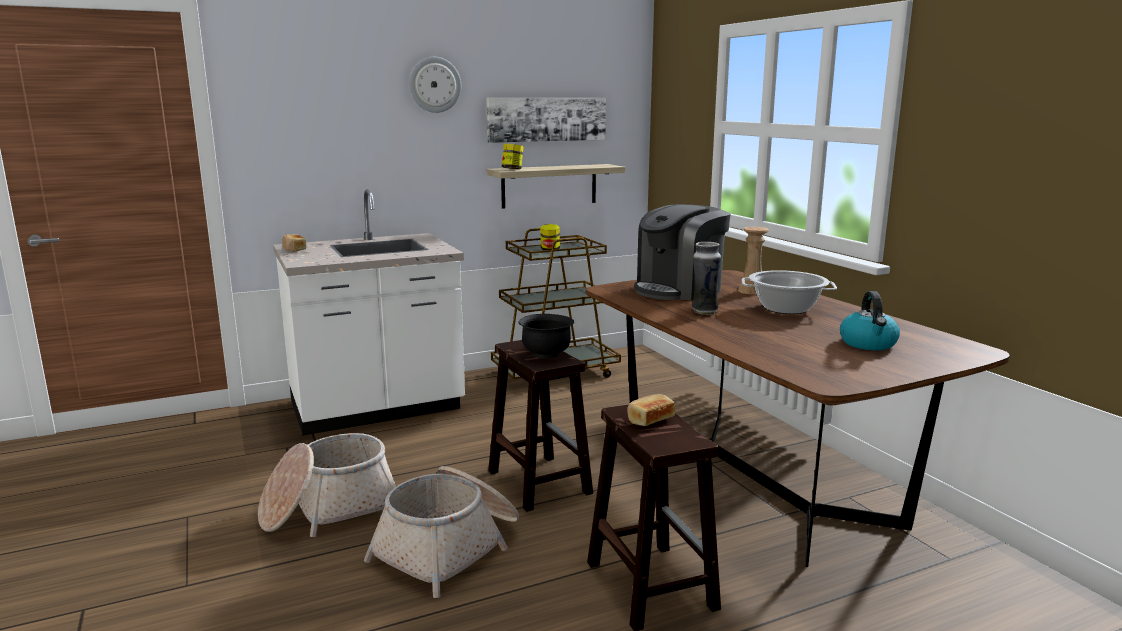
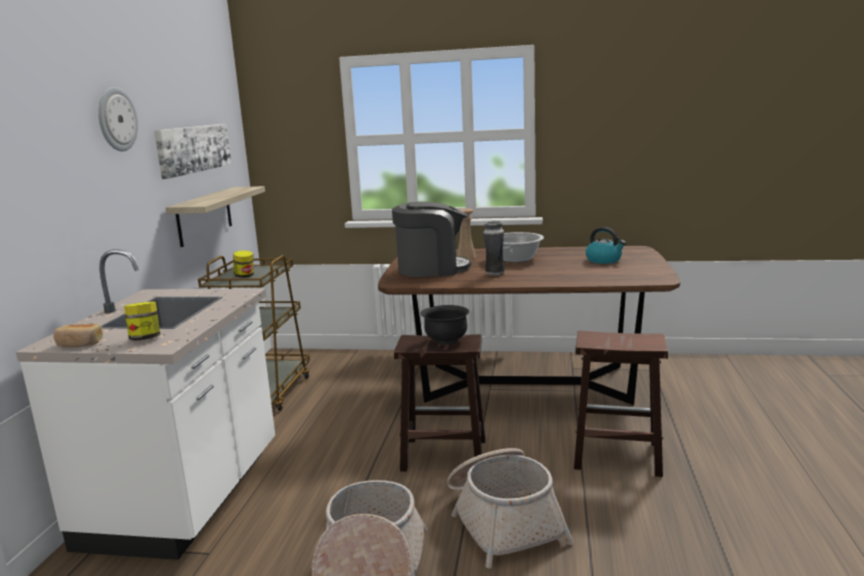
camera: 55 degrees left, 0 degrees up
(512, 169) = (198, 203): jar -> jar (145, 339)
(649, 419) = (609, 339): bread -> none
(679, 289) = (432, 269): coffee machine -> coffee machine turned 90 degrees counterclockwise

